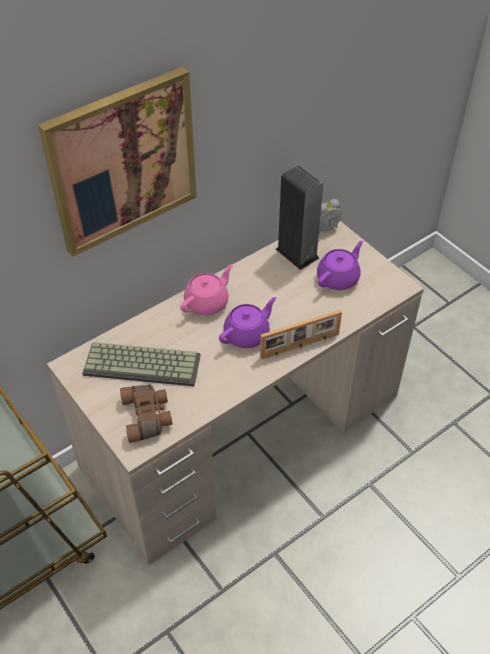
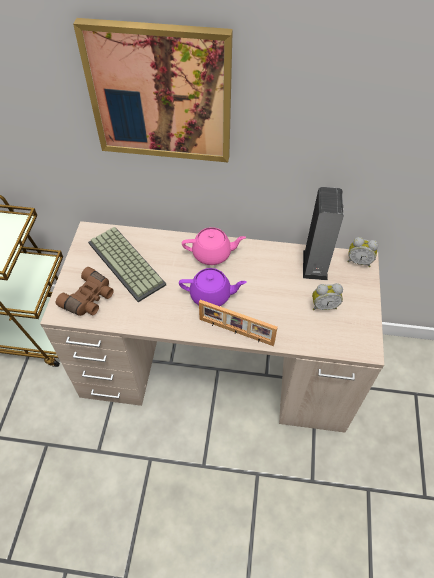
camera: 45 degrees right, 5 degrees up
(338, 278) = (324, 305): purple teapot -> alarm clock

